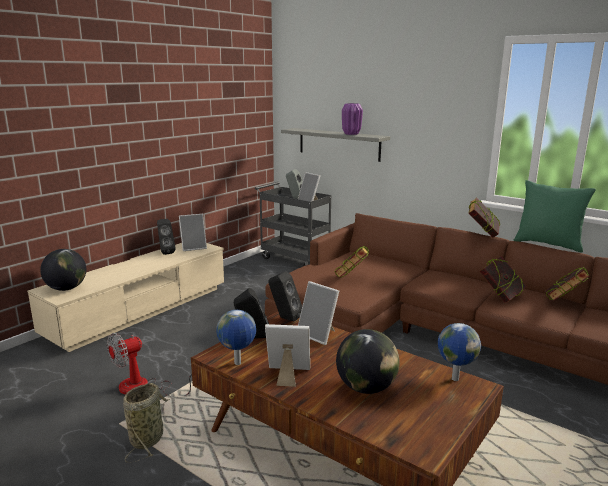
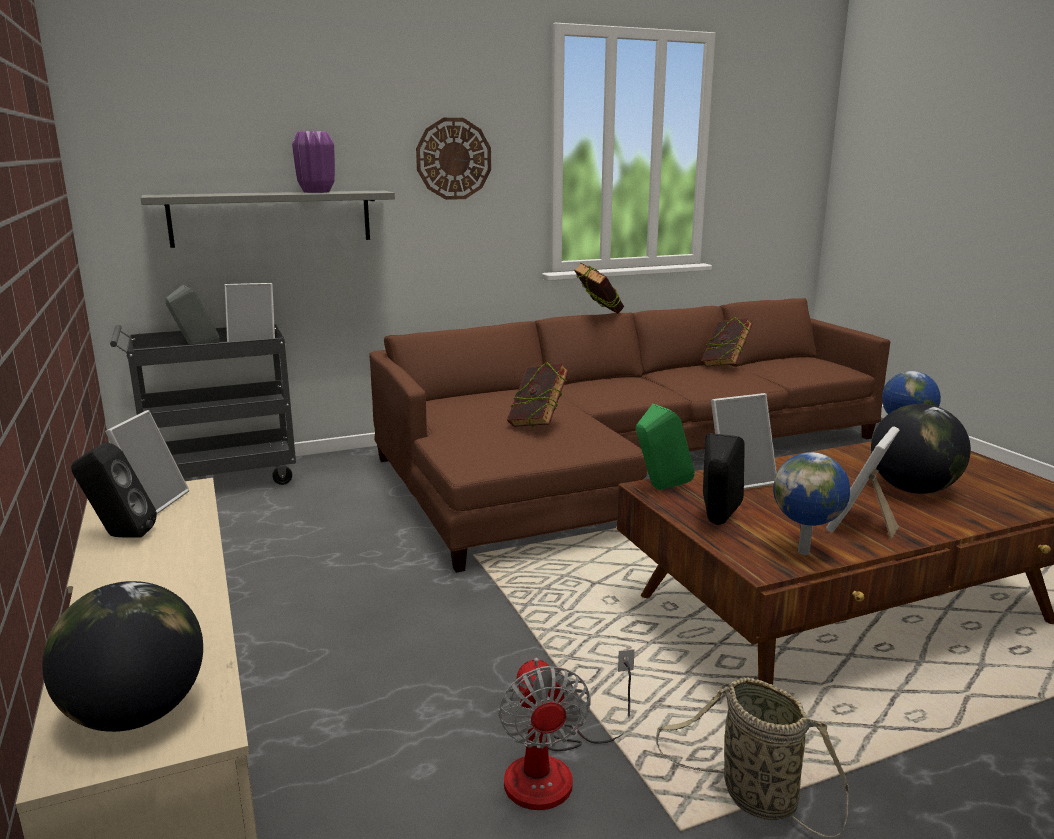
camera: 60 degrees left, 0 degrees up
(284, 318) = (660, 489): black speaker -> green speaker
(429, 121) = (453, 159): none -> wall clock
(500, 296) = (684, 381): book -> none
(548, 244) = (665, 307): green pillow -> none

